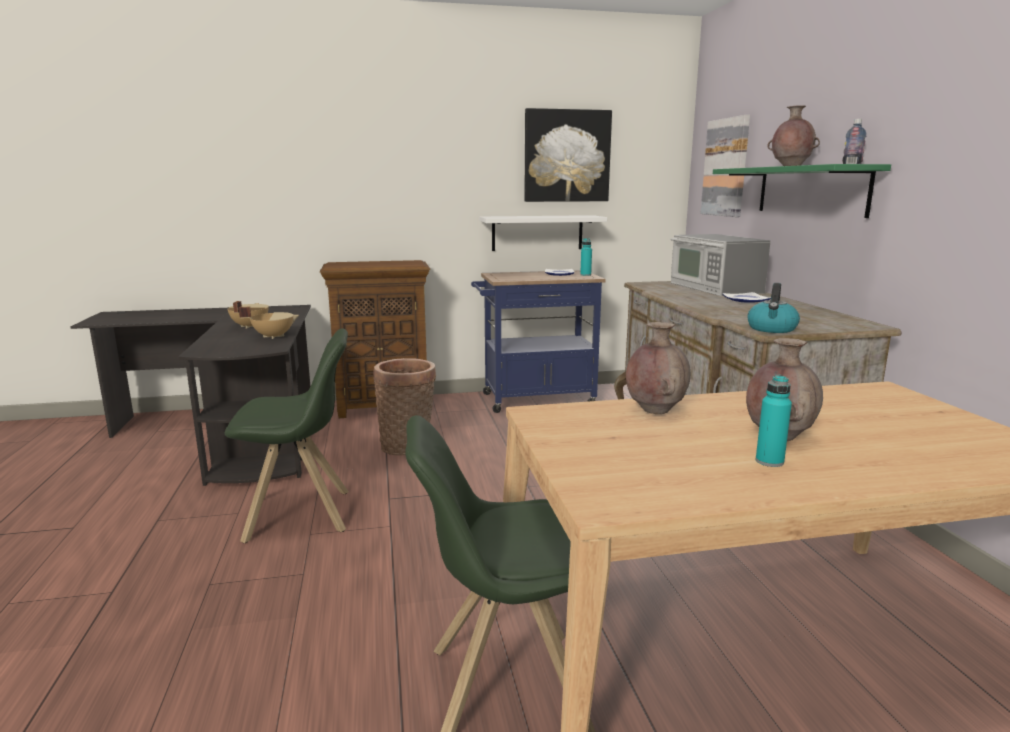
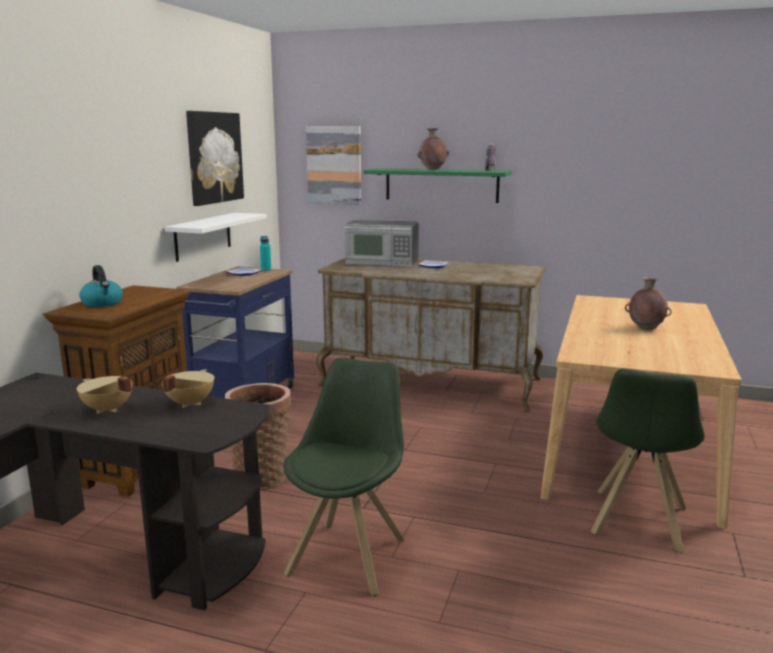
camera: 60 degrees left, 0 degrees up
(655, 410) = (591, 336): brown vase -> none
(769, 461) = (677, 337): turquoise bottle -> none
(772, 329) = (519, 279): kettle -> kettle (102, 303)

